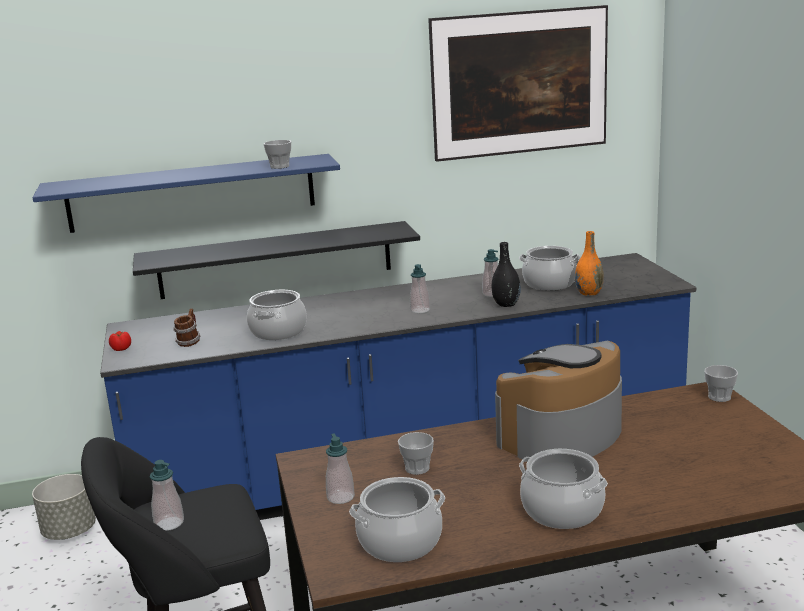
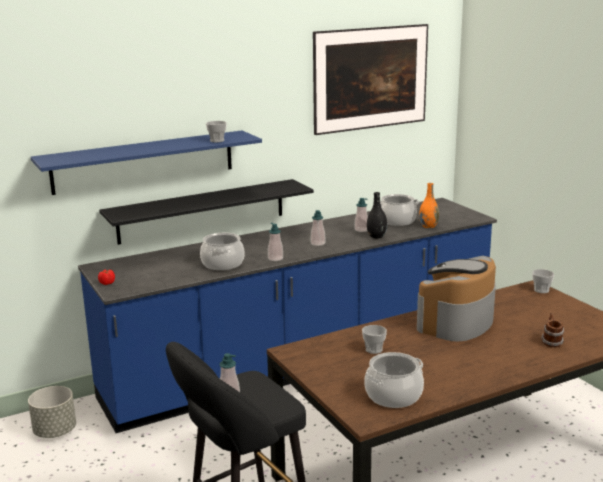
camera: 15 degrees left, 0 degrees up
(189, 342) = (158, 275): mug -> mug (551, 342)
(340, 497) = (334, 372): soap dispenser -> soap dispenser (275, 258)
(562, 510) = (485, 366): cooking pot -> none

